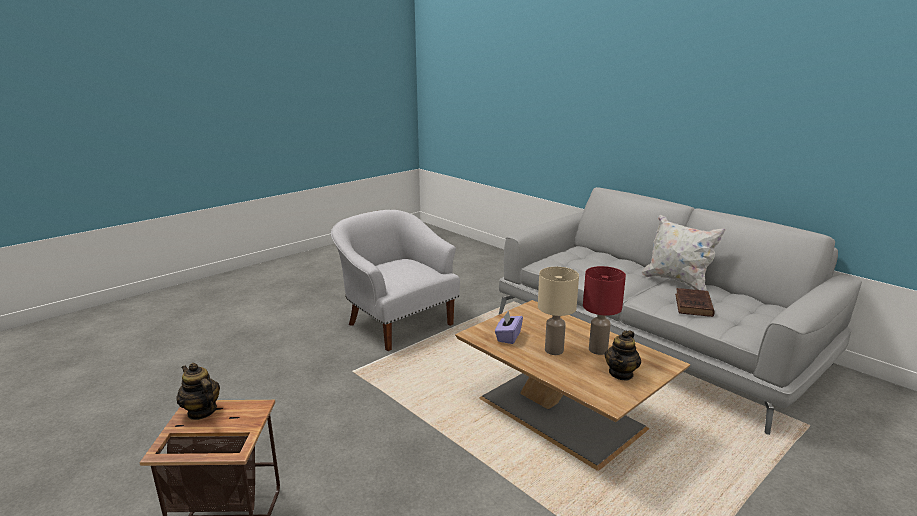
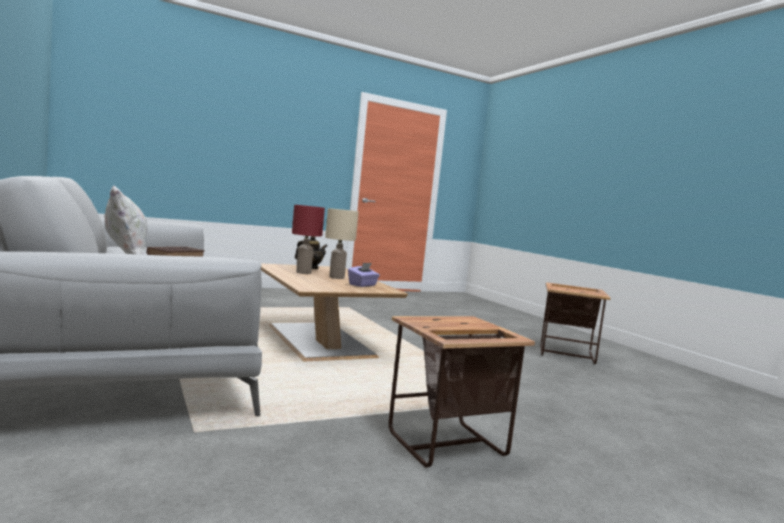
camera: 165 degrees left, 15 degrees down
(201, 411) = (590, 292): teapot -> none
(397, 323) = (444, 444): white armchair -> side table

